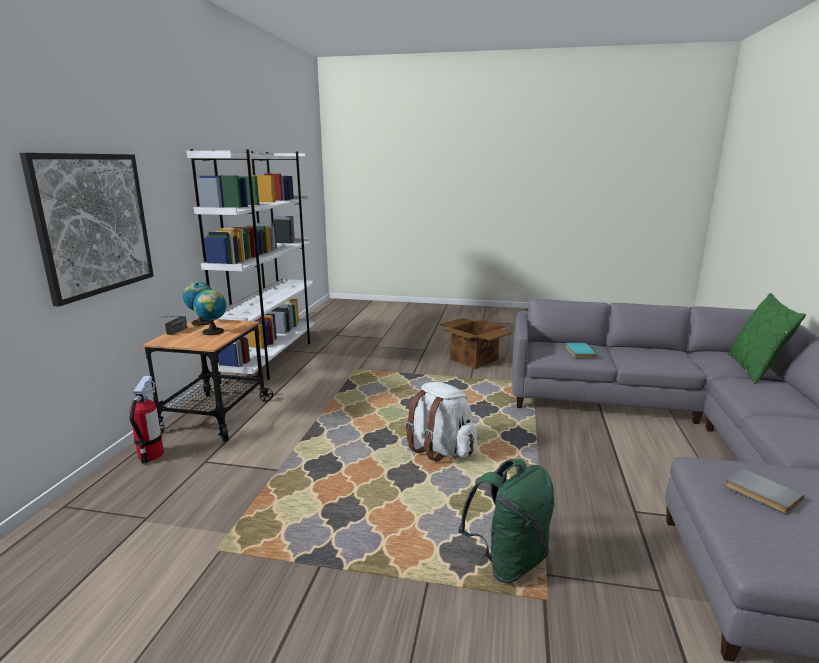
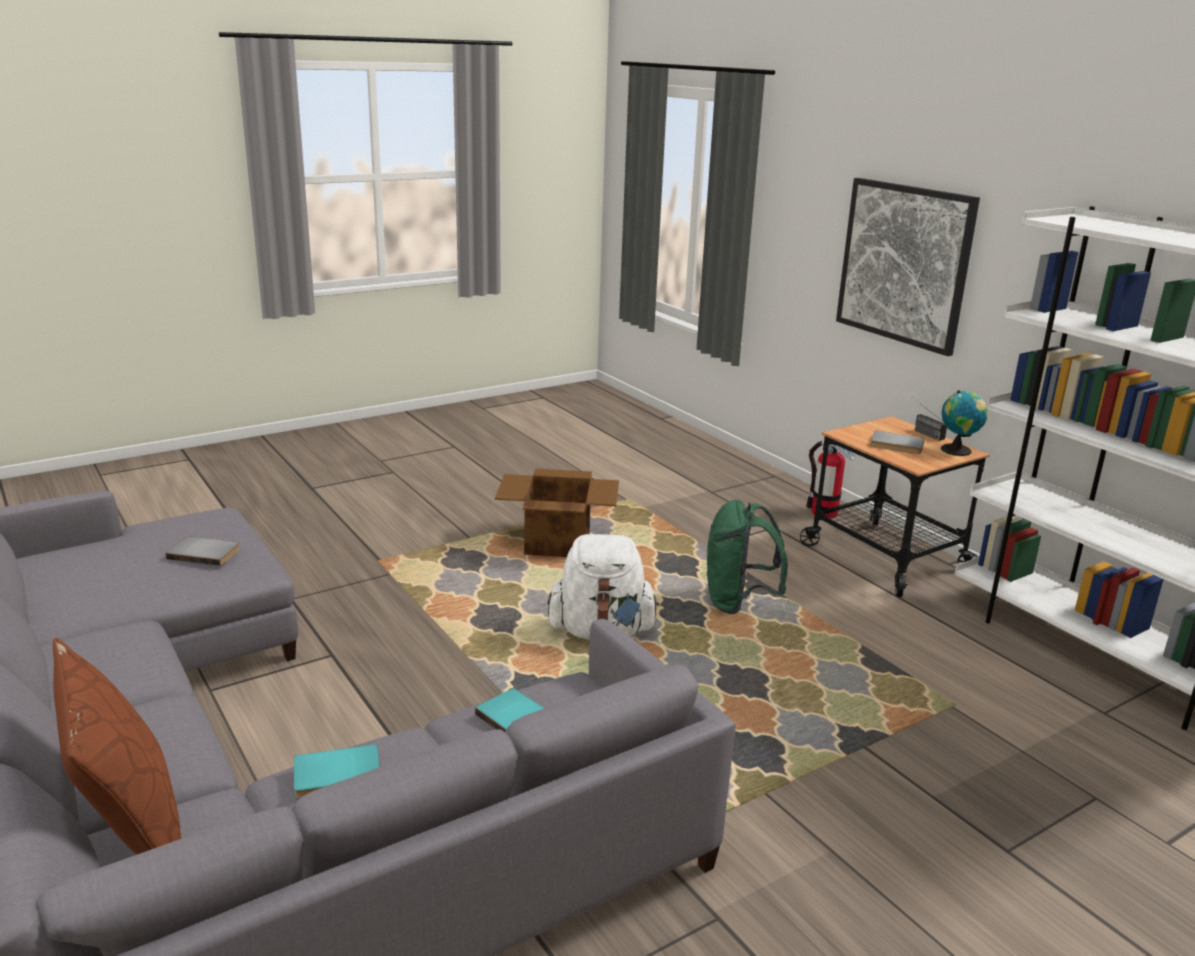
camera: 135 degrees right, 5 degrees up
(213, 332) = (896, 445): globe -> grey book
(474, 359) = (859, 873): cardboard box -> cardboard box (556, 543)
(508, 561) = (425, 569): green backpack -> green backpack (738, 602)
(665, 359) = (337, 776): none -> turquoise book
(755, 369) = (130, 830): green pillow -> brown pillow

